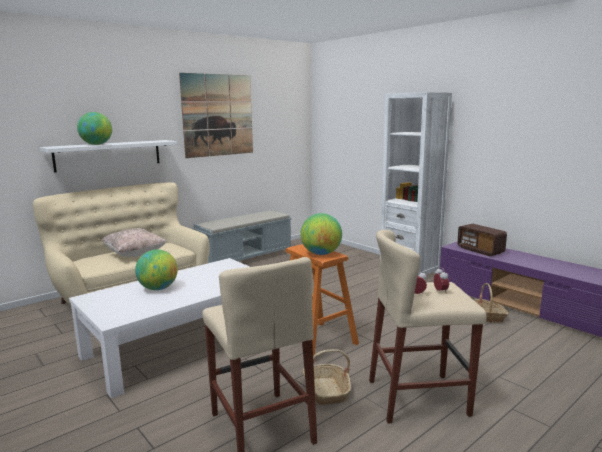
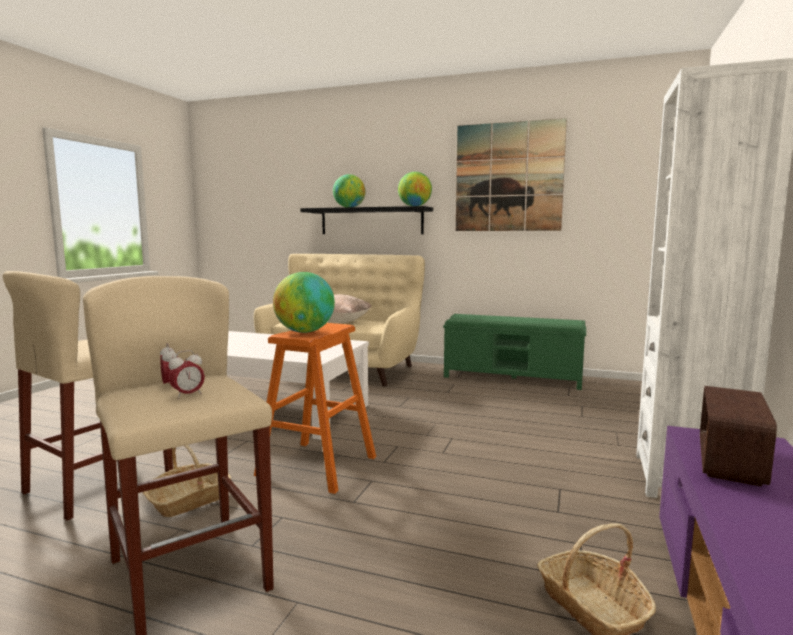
camera: 60 degrees right, 5 degrees down
(109, 155) = (371, 221): white shelf -> black shelf
(158, 288) = (249, 340): globe -> globe (414, 206)
(246, 258) = (513, 377): grey bench -> green bench

